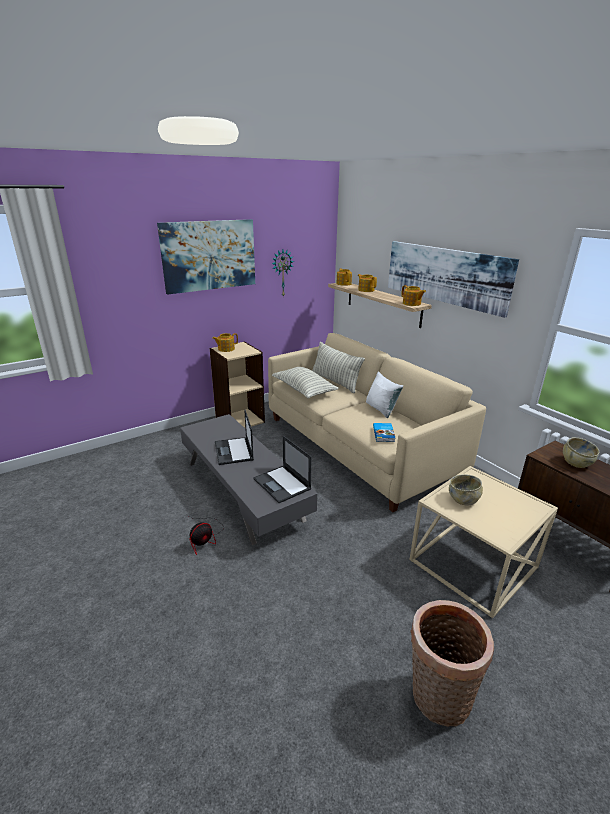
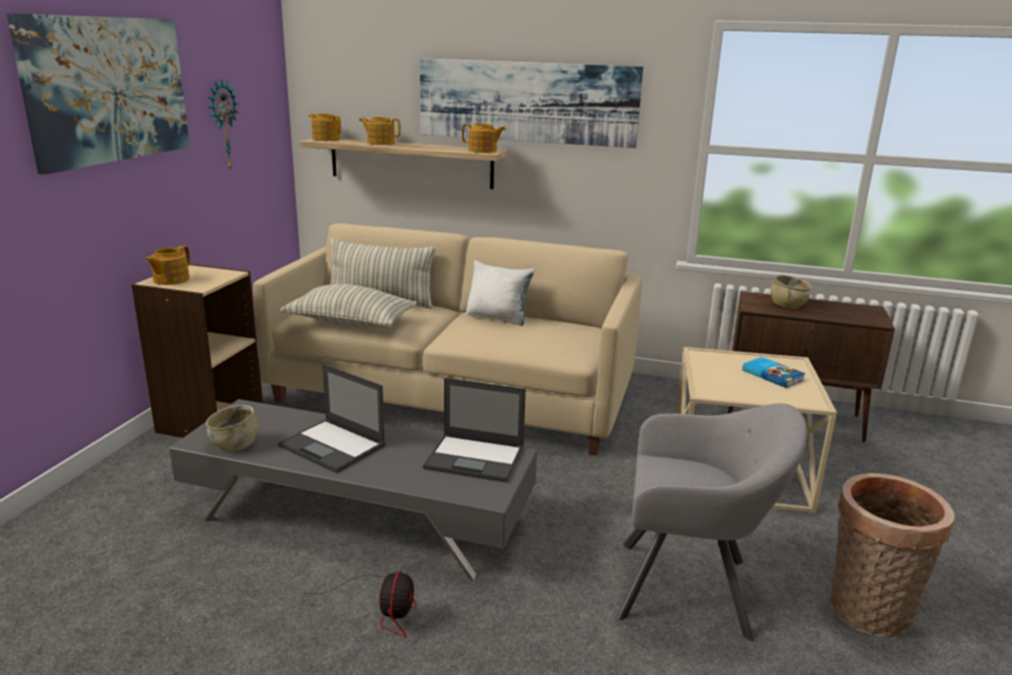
camera: 40 degrees left, 5 degrees down
(347, 613) = (692, 589): none -> grey armchair
(384, 434) = (547, 343): book -> book (773, 375)
(463, 499) = (727, 381): beige bowl -> beige bowl (235, 444)

